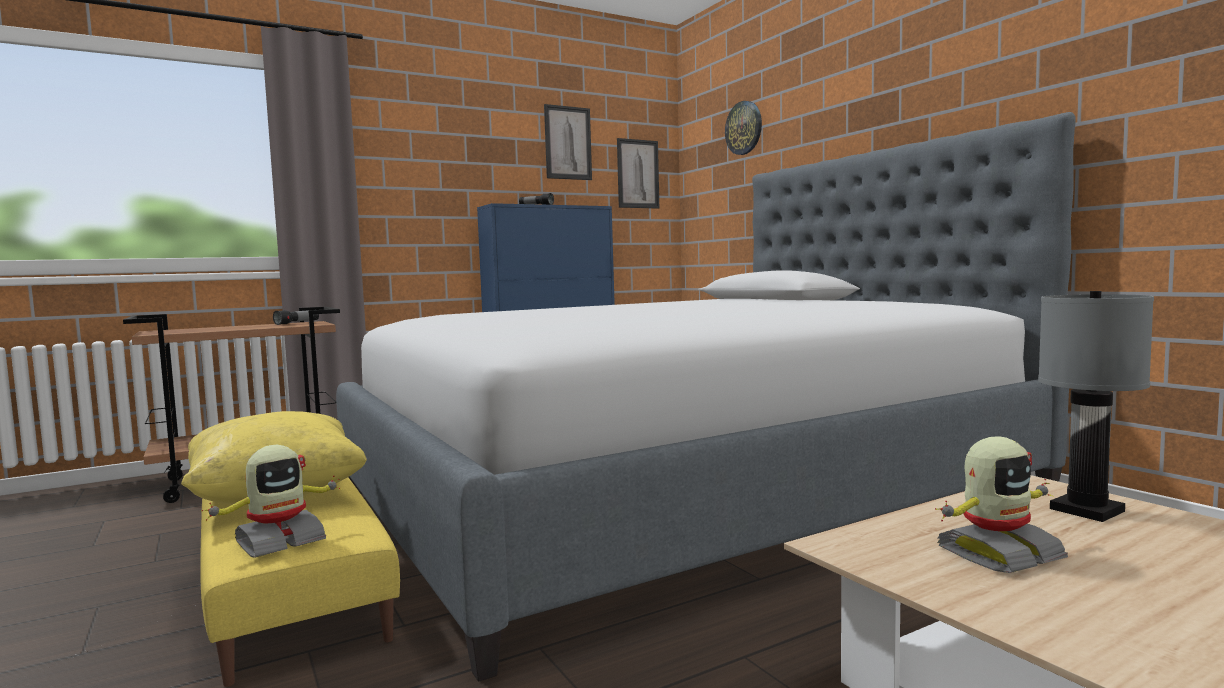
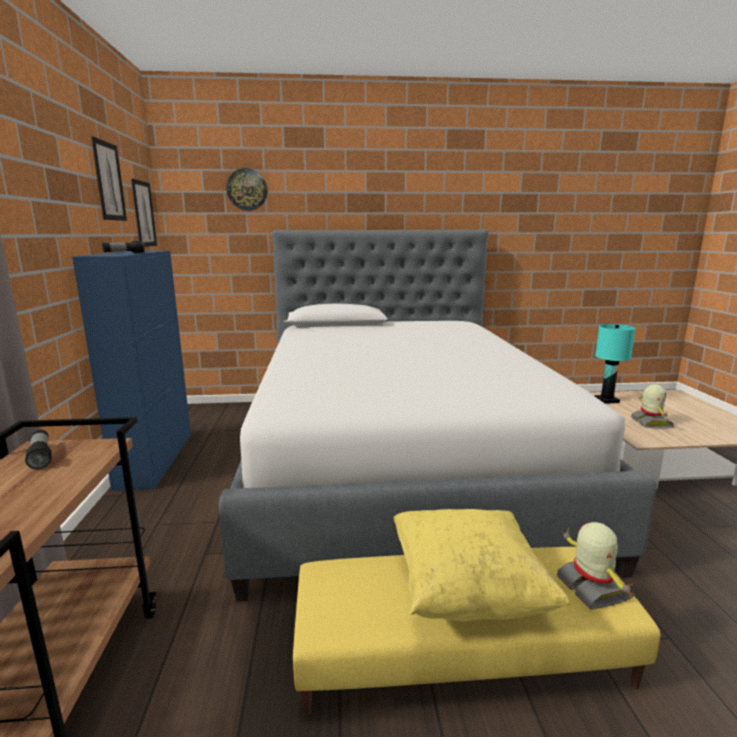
camera: 65 degrees left, 10 degrees up
(1087, 510) = (607, 400): grey table lamp -> turquoise table lamp

